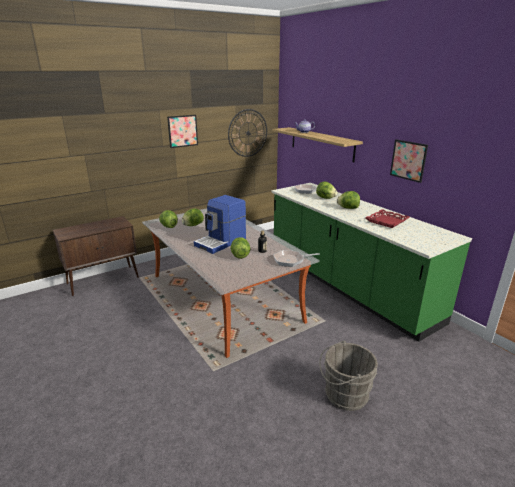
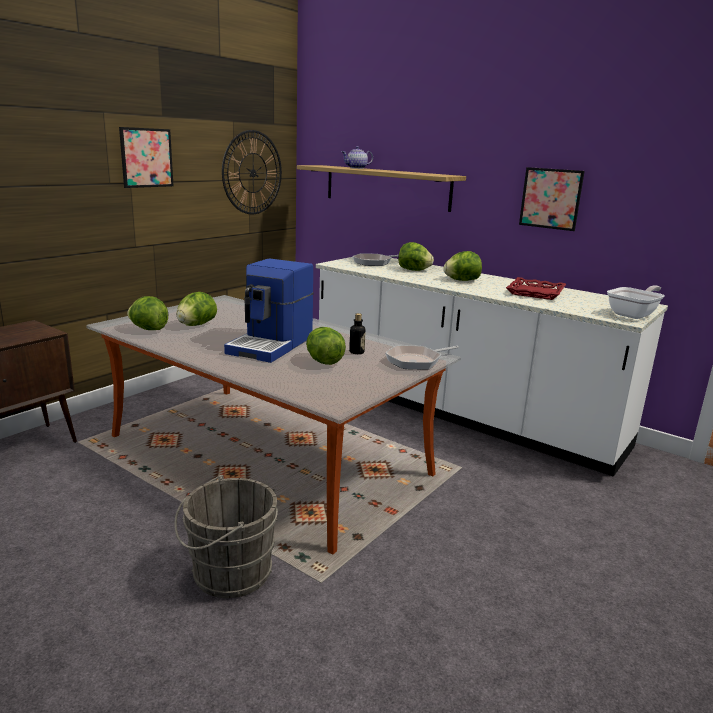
camera: 20 degrees left, 5 degrees down
(343, 394) = (564, 575): grey bucket -> grey bucket (227, 573)
(347, 286) = (460, 413): green counter -> white counter
(436, 244) = (634, 314): none -> frying pan

